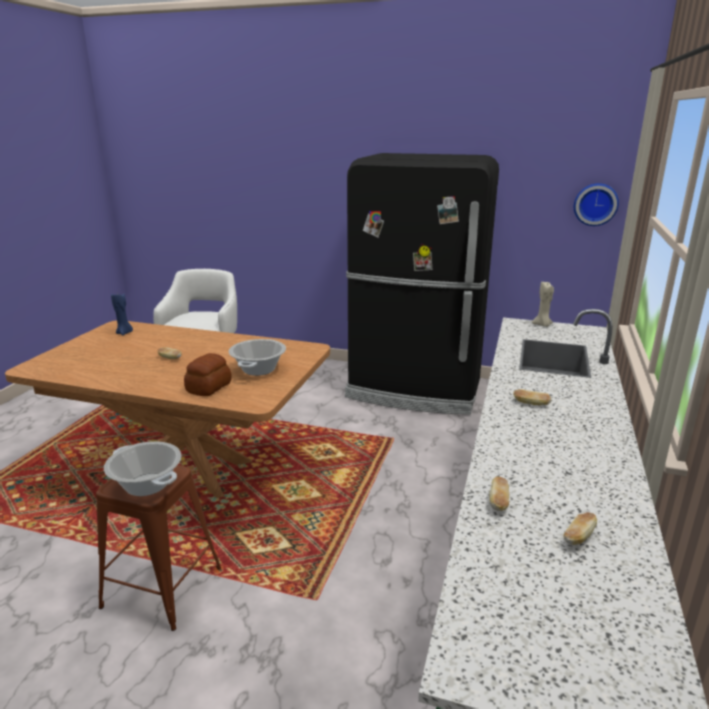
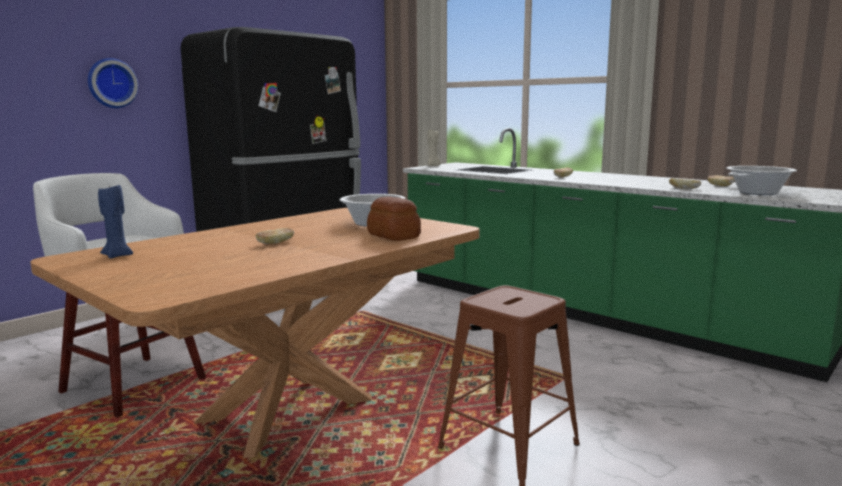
camera: 65 degrees left, 10 degrees down
(147, 484) = (524, 298): cooking pot -> cooking pot (757, 193)
(595, 204) = (363, 88): wall clock -> wall clock (111, 83)

